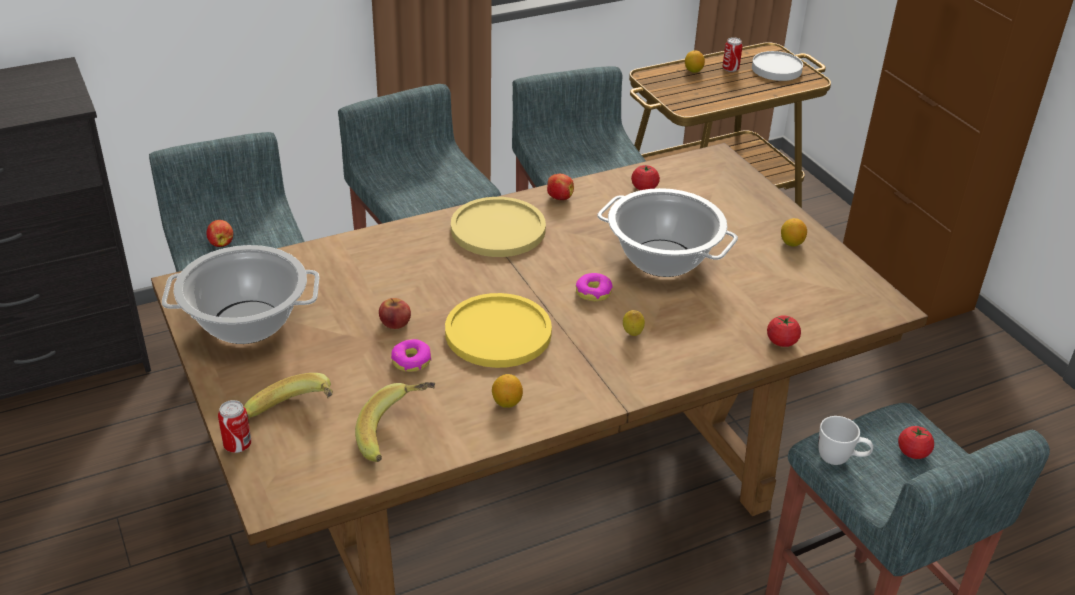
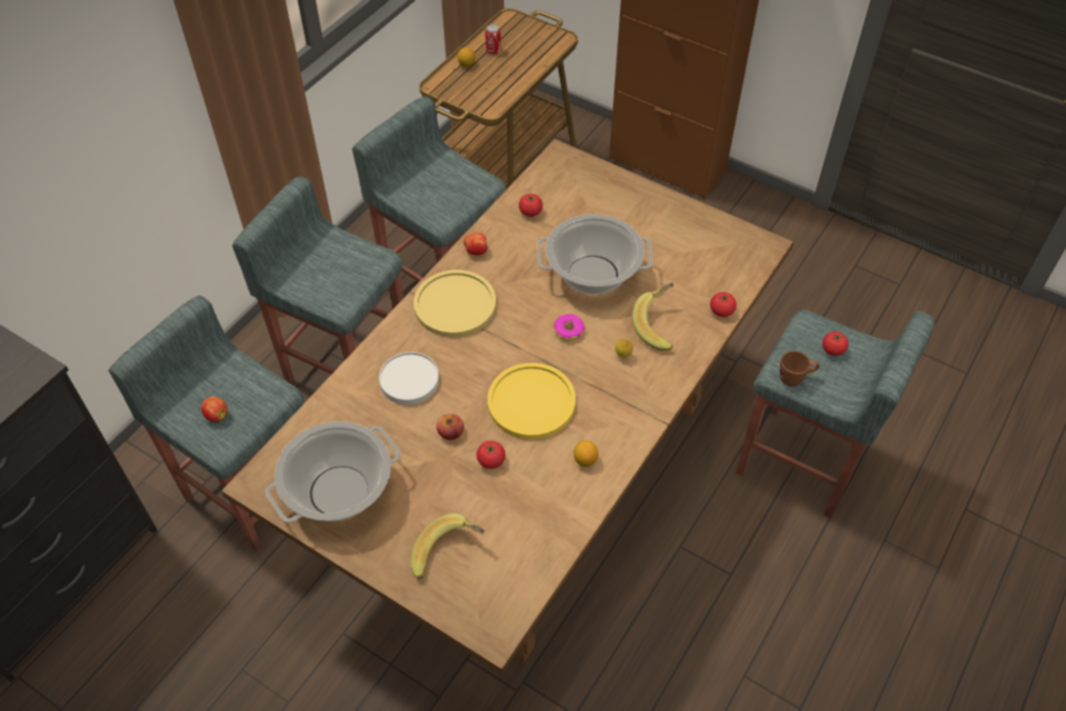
camera: 30 degrees left, 15 degrees up
(237, 445) = (430, 602): can -> none
(397, 434) = (533, 528): banana -> banana (660, 326)
(411, 361) = (491, 461): donut -> tomato
(776, 69) = (527, 37): white plate -> white plate (409, 381)
(791, 243) = (667, 217): lemon -> none
(840, 459) = (795, 379): white mug -> brown mug

